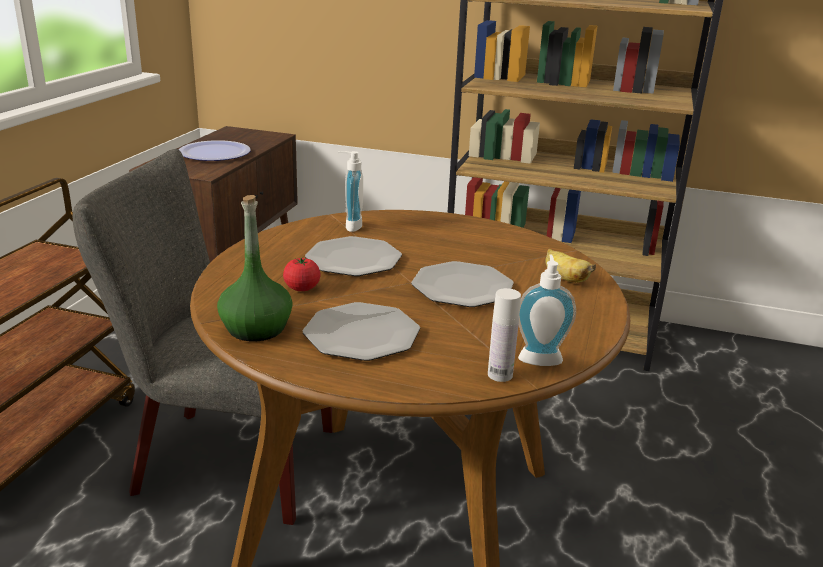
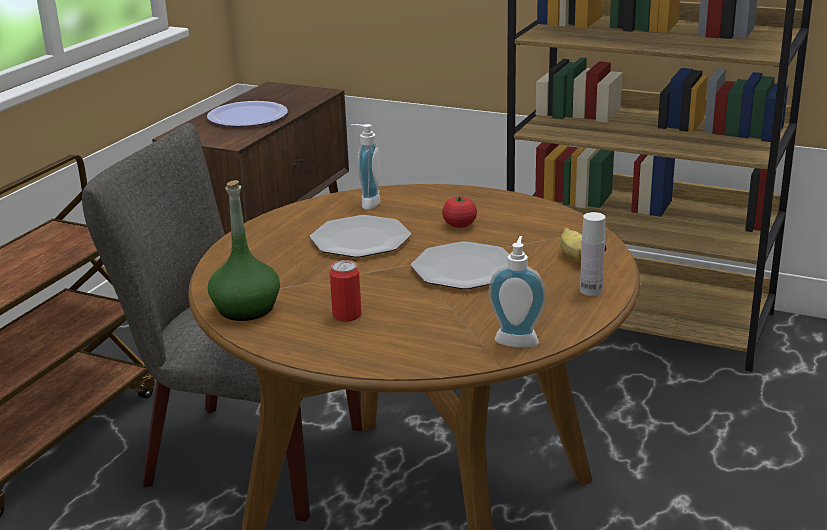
camera: 10 degrees right, 0 degrees up
(302, 288) = (300, 269): tomato -> tomato (459, 225)
(362, 334) = (347, 315): plate -> can
(500, 375) = (470, 355): white bottle -> white bottle (591, 290)

